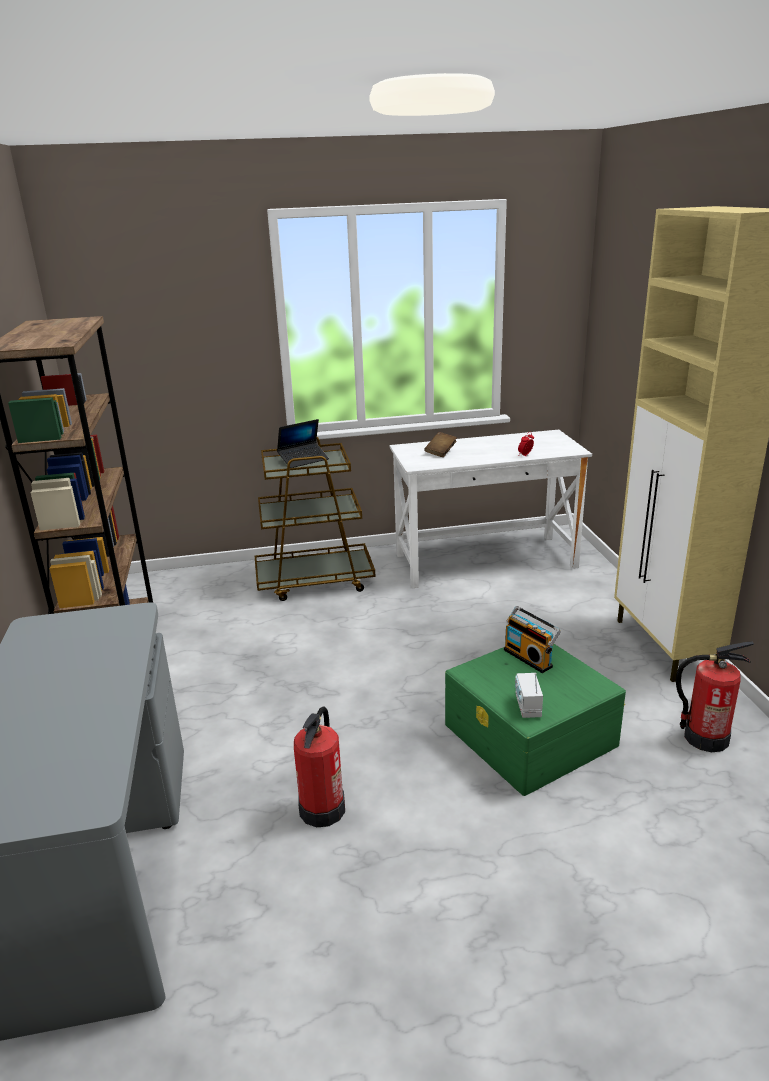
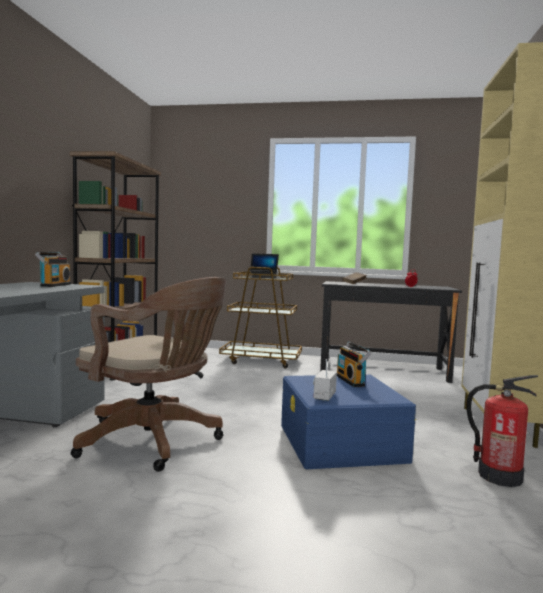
camera: 20 degrees right, 20 degrees down
(87, 631) = (54, 285): none -> radio
(323, 808) = (155, 441): fire extinguisher -> brown office chair
(485, 561) = (382, 370): white desk -> black desk
(530, 735) = (341, 443): green storage box -> blue storage box

